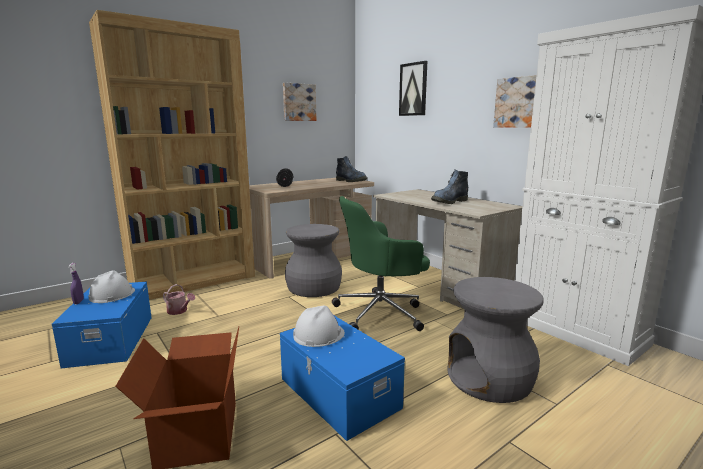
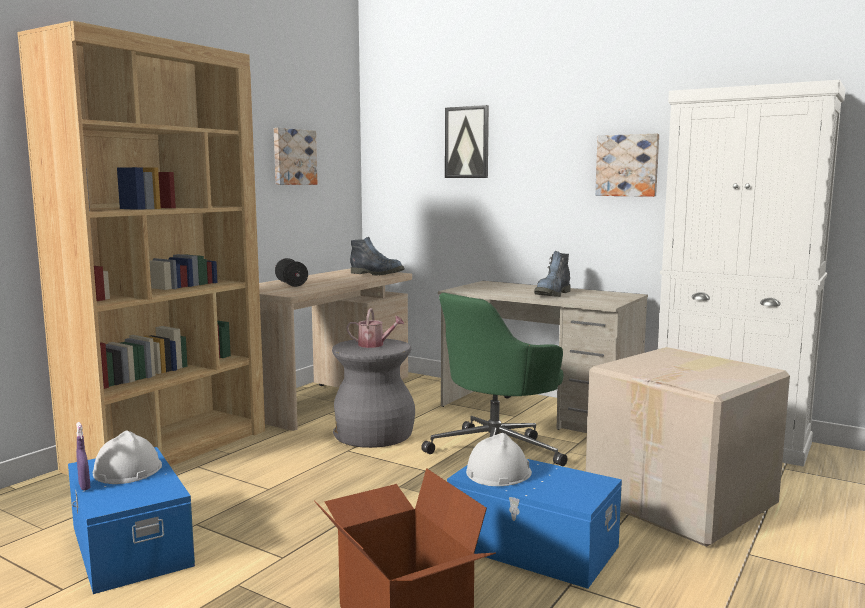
camera: 20 degrees left, 5 degrees down
(179, 311) = (197, 492): watering can -> watering can (375, 345)
(490, 378) = (683, 501): grey stool -> cardboard box

